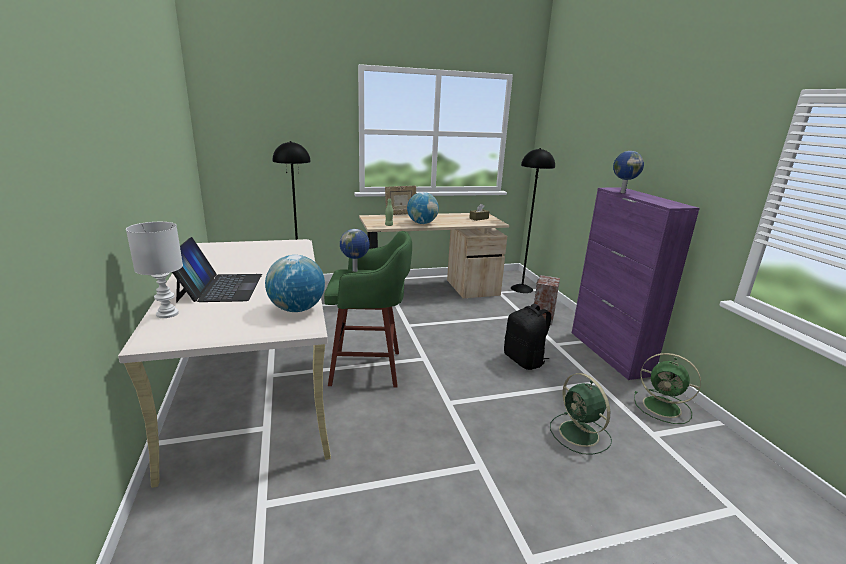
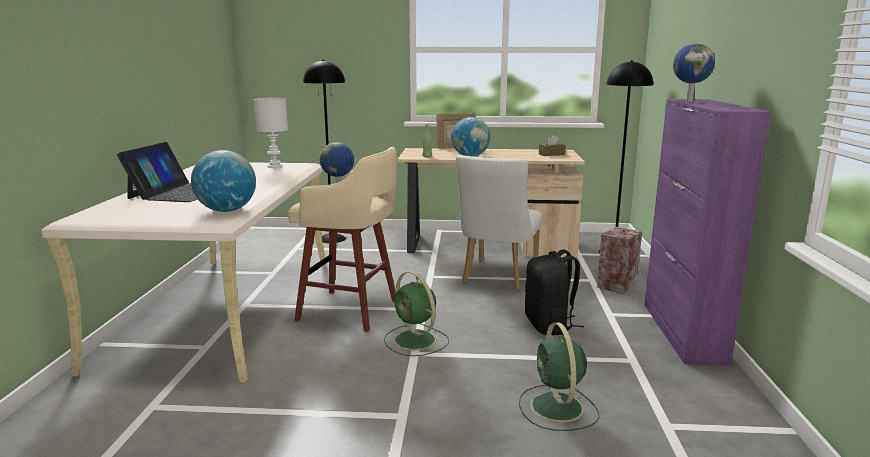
camera: 20 degrees right, 5 degrees down
(166, 314) = (109, 205): white table lamp -> white table lamp (274, 166)
(369, 368) = (351, 311): green stool -> beige stool
(458, 320) = (497, 277): none -> white chair
(663, 407) = (712, 400): green fan -> green fan (416, 341)

